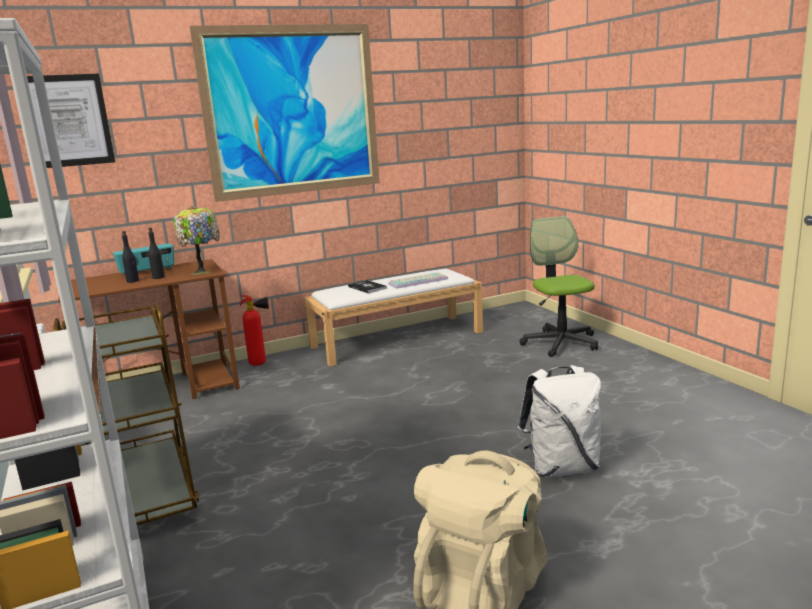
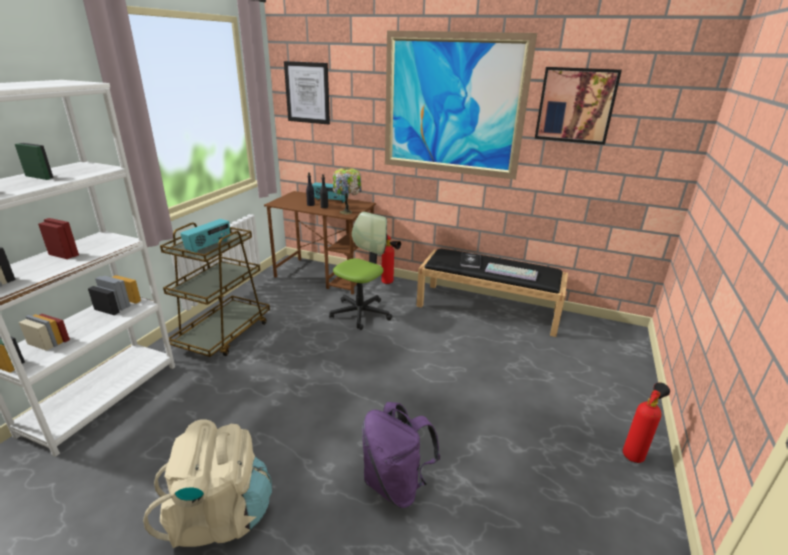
camera: 45 degrees right, 10 degrees up
(123, 337) = (209, 246): none -> radio
(397, 339) = (489, 308): white bench -> black bench
(418, 94) = (575, 105): none -> picture
(560, 343) = (598, 385): office chair -> office chair (360, 313)
(561, 467) = (396, 485): white backpack -> purple backpack
(643, 363) = (634, 454): none -> fire extinguisher

